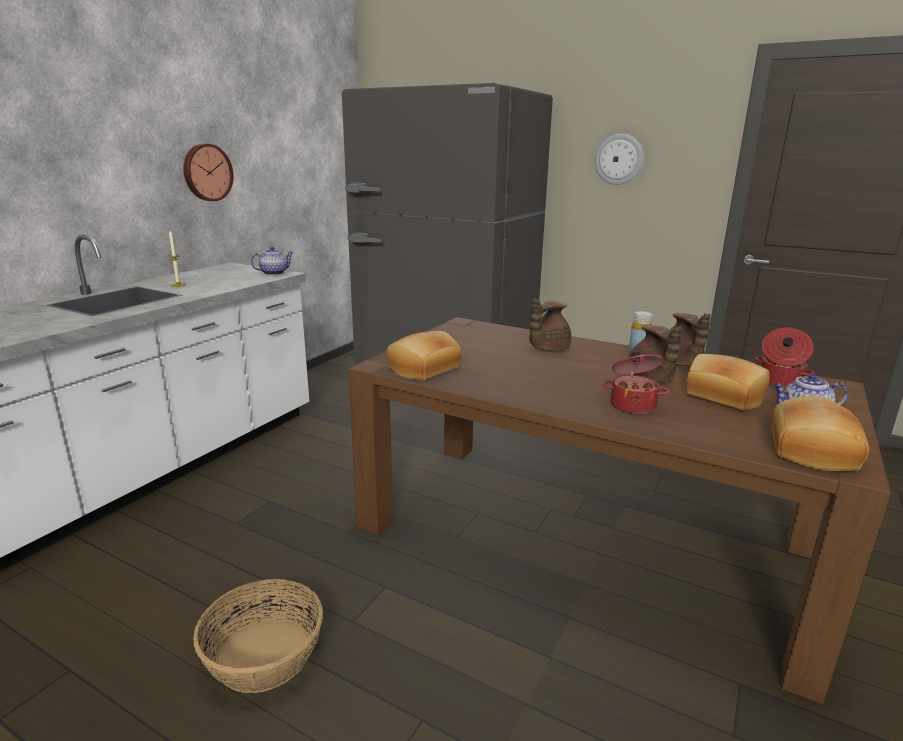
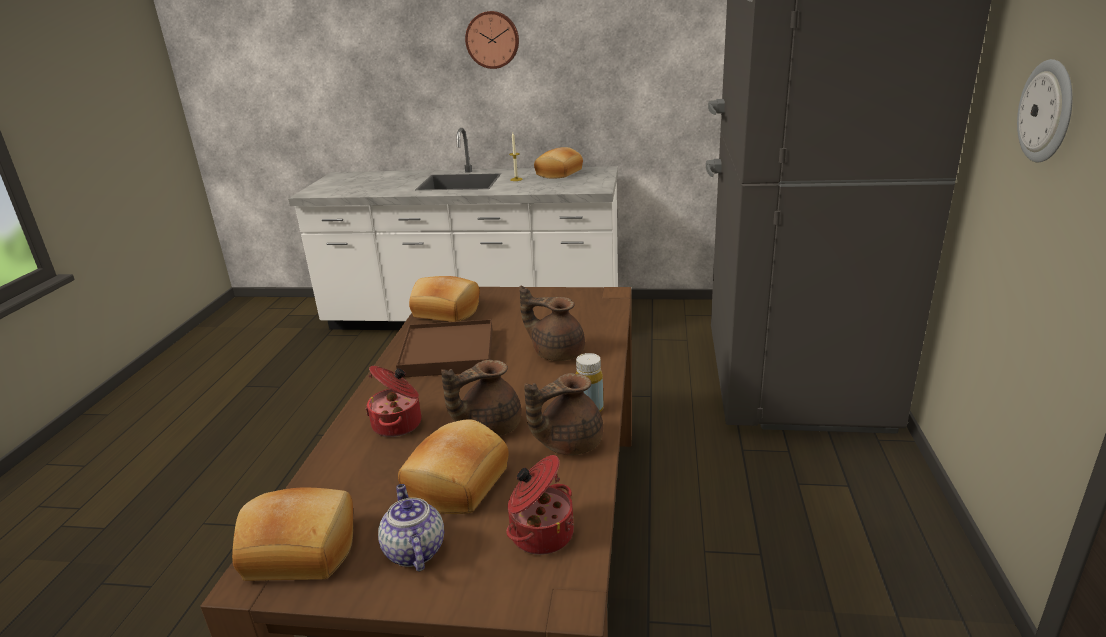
camera: 70 degrees right, 5 degrees up
(202, 274) = (560, 173): none -> bread
(206, 172) = (605, 76): wall clock -> wall clock (492, 40)
(264, 655) = (298, 442): basket -> none
(274, 273) = (595, 186): teapot -> none
(515, 377) = (448, 353): none -> brown tray

